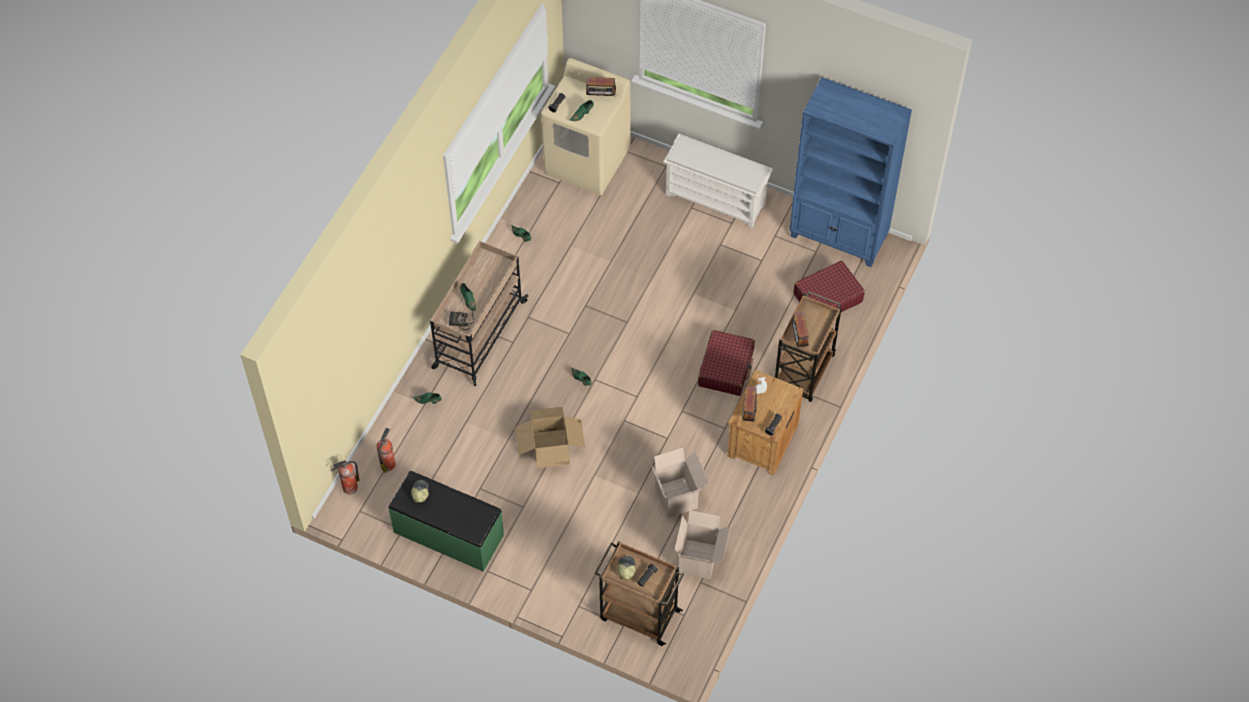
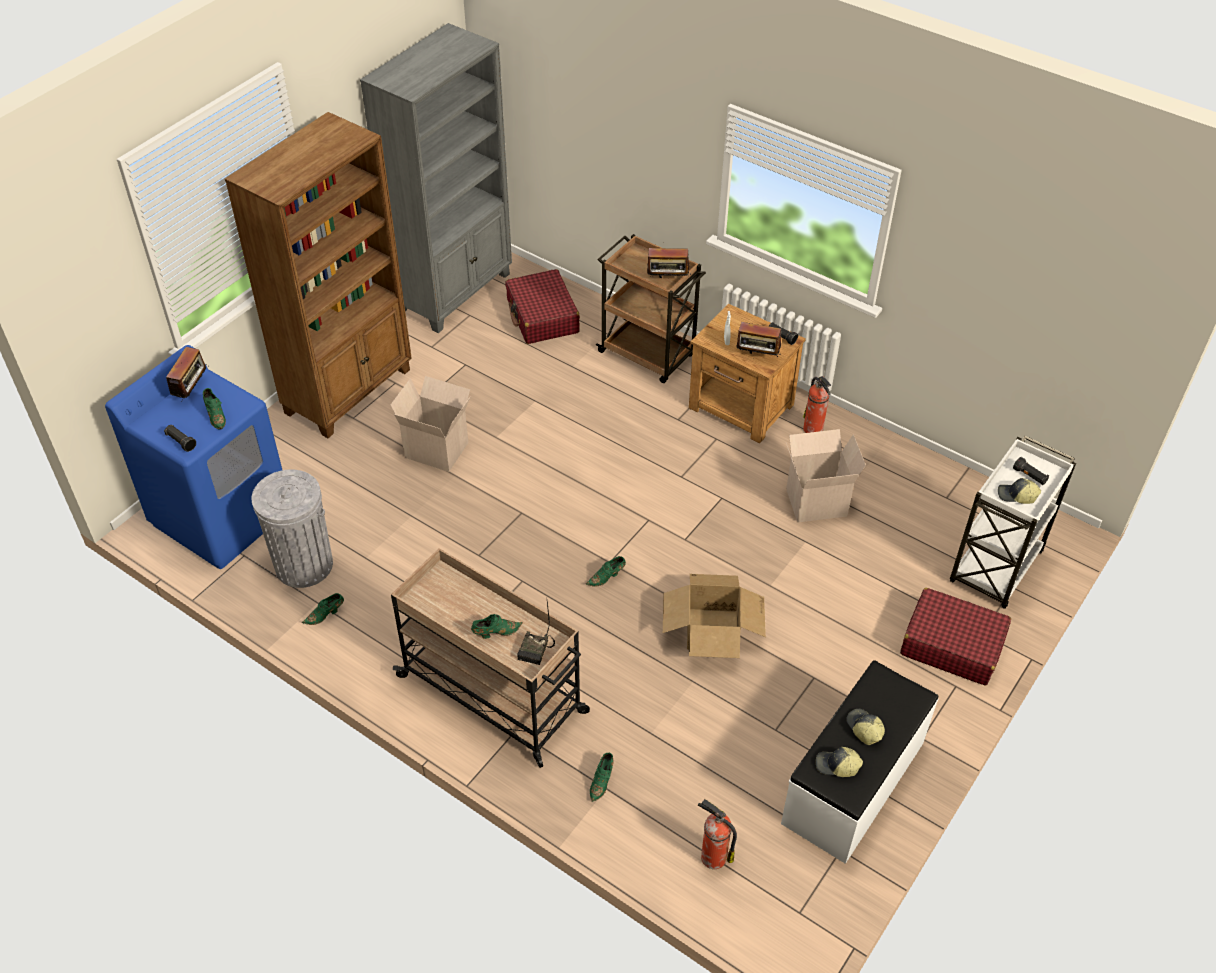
camera: 80 degrees left, 10 degrees down
(349, 488) = (752, 924): fire extinguisher -> fire extinguisher (813, 429)
(447, 505) = (864, 729): none -> cap
(448, 534) = (854, 783): green bench -> white bench
(558, 215) = (304, 565): none -> grey trash can
(587, 162) = (222, 516): beige washing machine -> blue washing machine
(638, 614) = (995, 568): brown cart -> white cart
(699, 560) = (914, 493): cardboard box -> cardboard box (438, 449)
(716, 199) = (349, 391): white shoe rack -> brown bookcase
(726, 368) = (623, 423): red suitcase -> red suitcase (951, 645)
(839, 237) = (455, 292): blue bookcase -> grey bookcase

